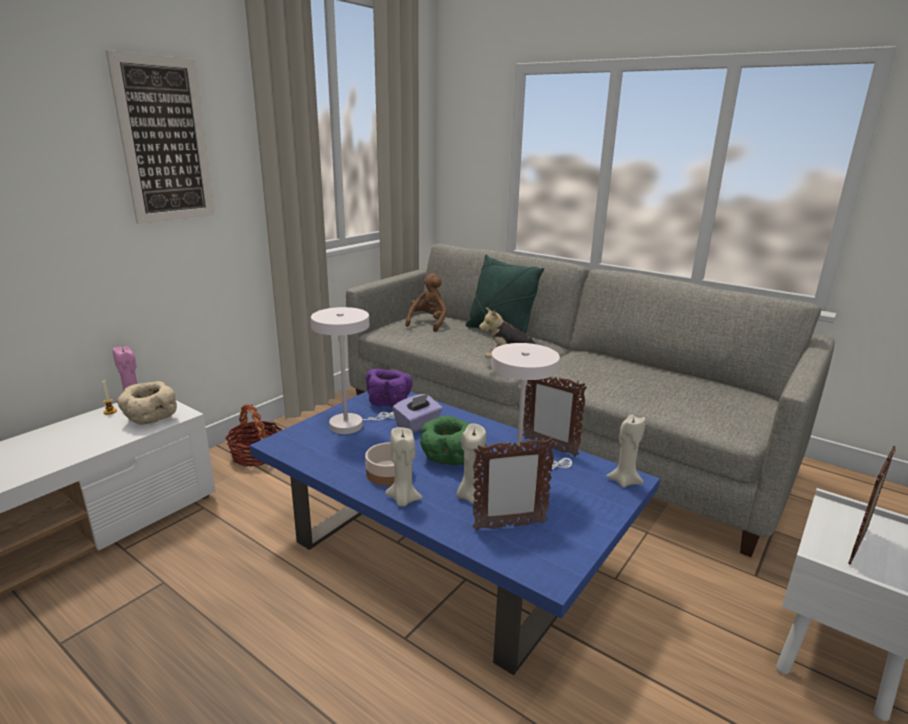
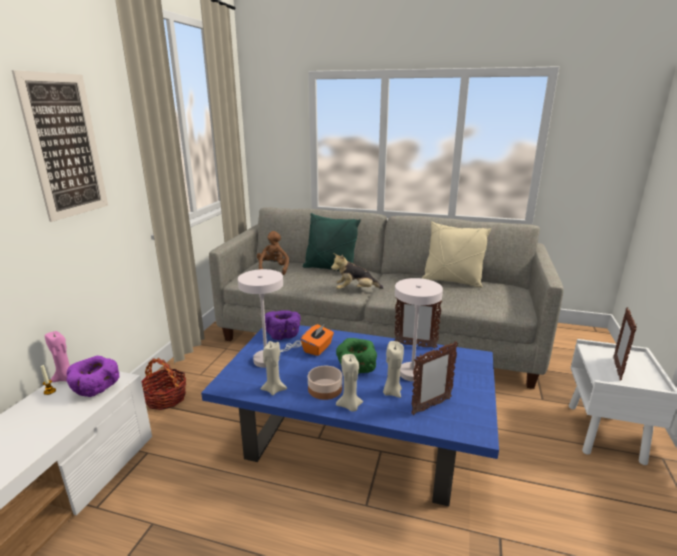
camera: 20 degrees left, 0 degrees up
(151, 419) = (96, 390): beige bowl -> purple bowl
(418, 425) = (318, 348): purple tissue box -> orange tissue box
(624, 481) = (475, 358): beige candle -> beige candle (274, 389)
(661, 373) = (452, 281): none -> beige pillow

